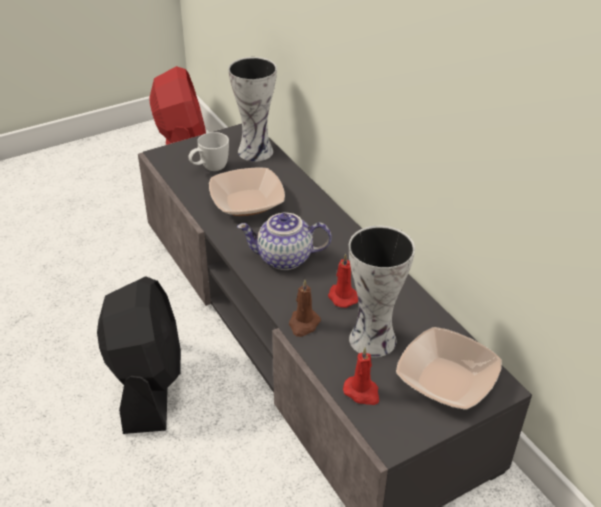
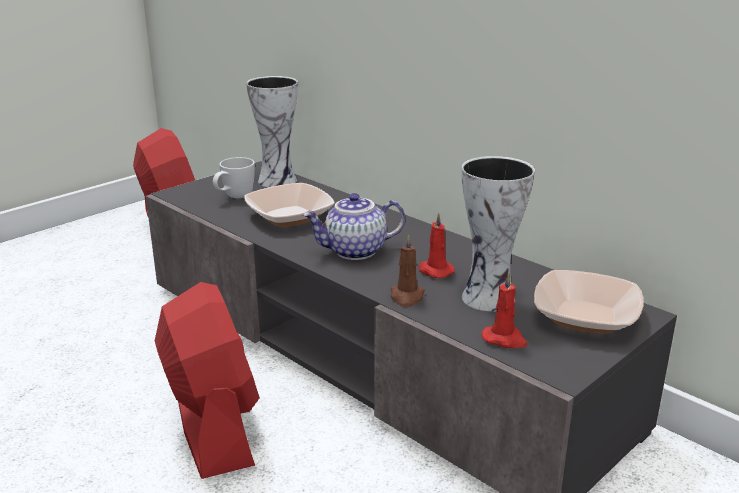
camera: 15 degrees left, 15 degrees down
(148, 383) = (213, 426): black fan -> red fan

